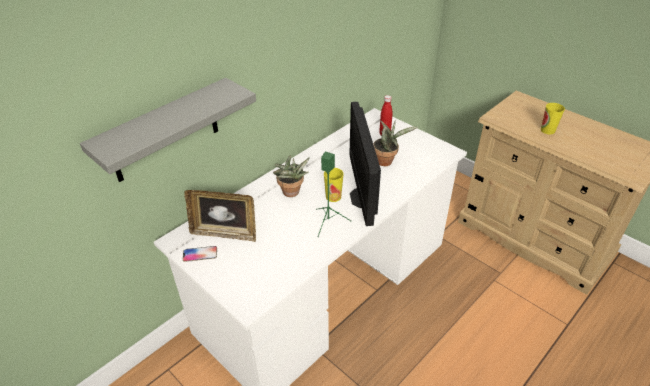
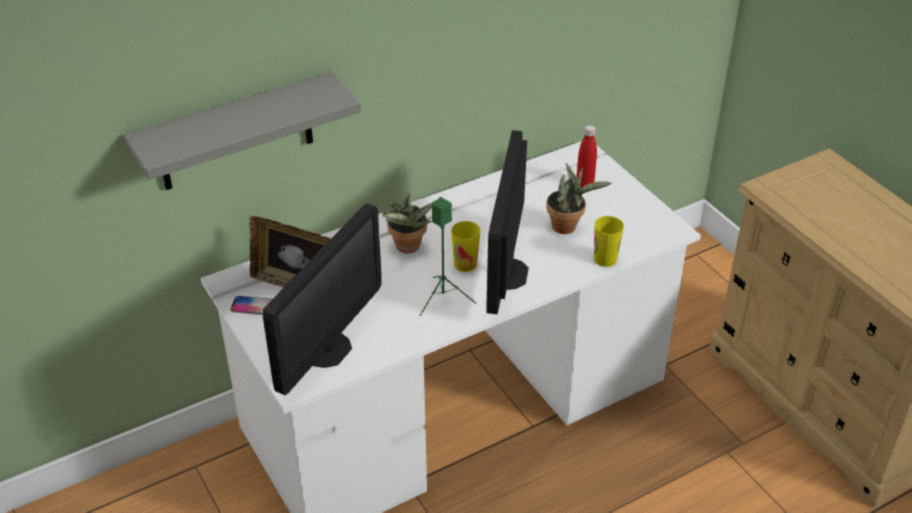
camera: 15 degrees right, 0 degrees up
(263, 274) = (327, 349): none -> monitor
(547, 130) = (841, 224): cup -> cup (605, 259)

